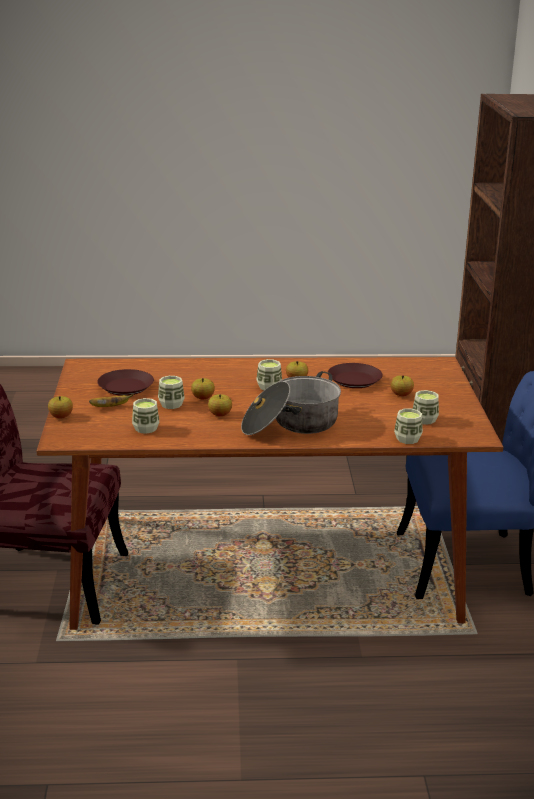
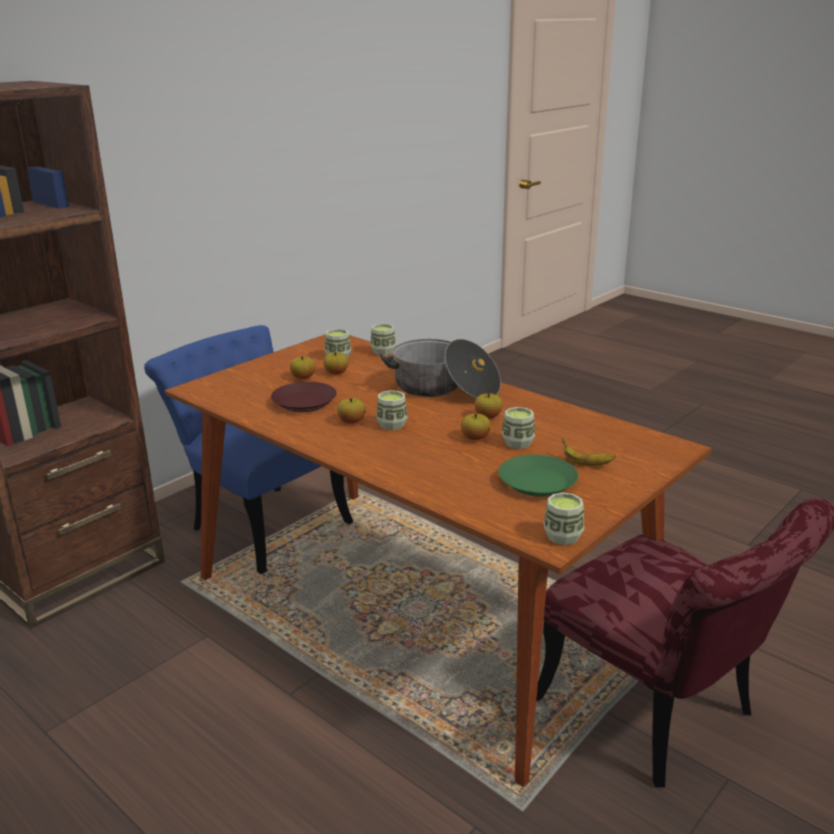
camera: 135 degrees left, 0 degrees up
(61, 416) = (654, 473): apple -> apple (336, 373)
(125, 387) = (538, 482): brown plate -> green plate
(146, 428) = (577, 429): cup -> cup (562, 536)

